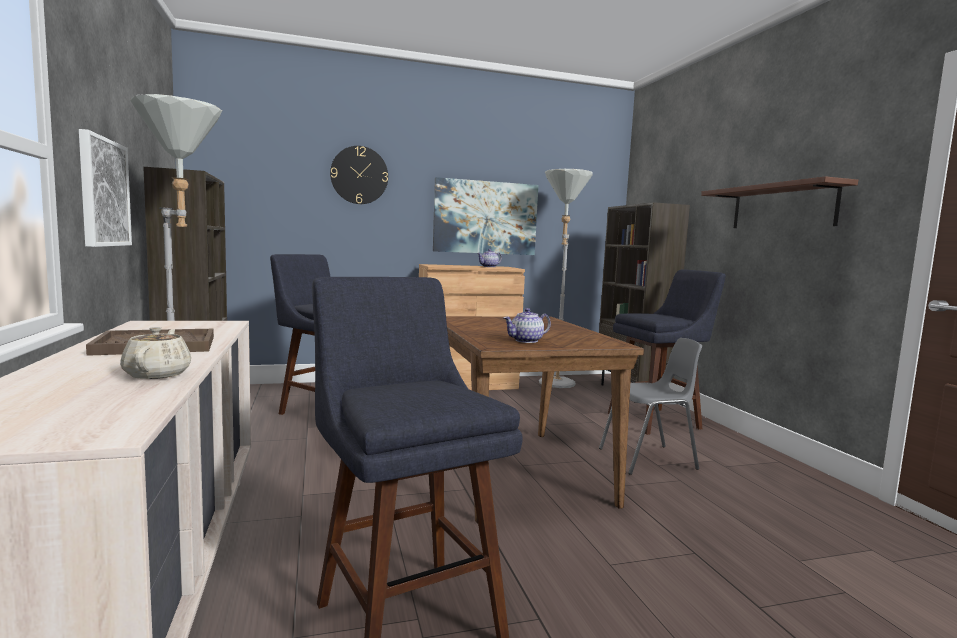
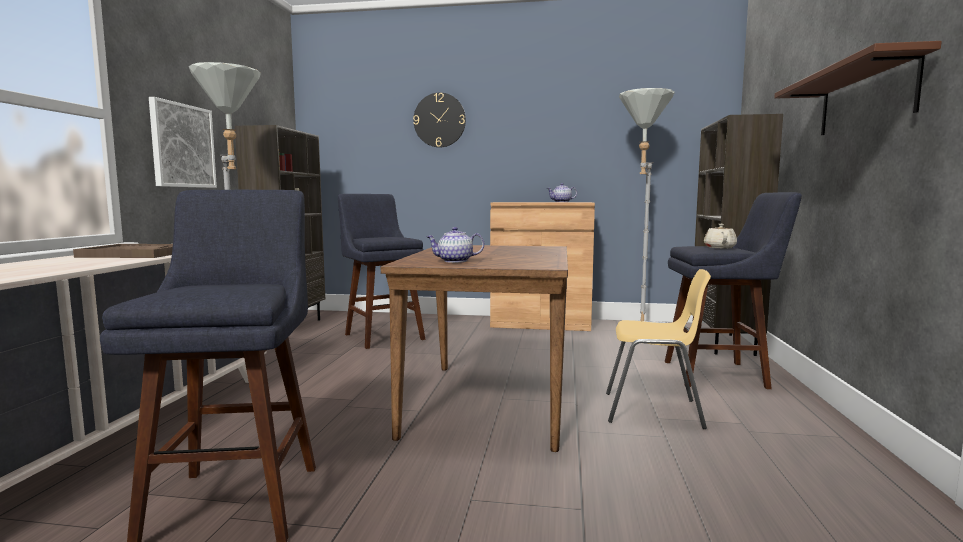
camera: 25 degrees right, 0 degrees up
(158, 374) = (70, 267): beige teapot -> beige teapot (719, 247)
(485, 217) = (565, 152): picture -> none
(648, 459) = (653, 411): grey chair -> yellow chair

